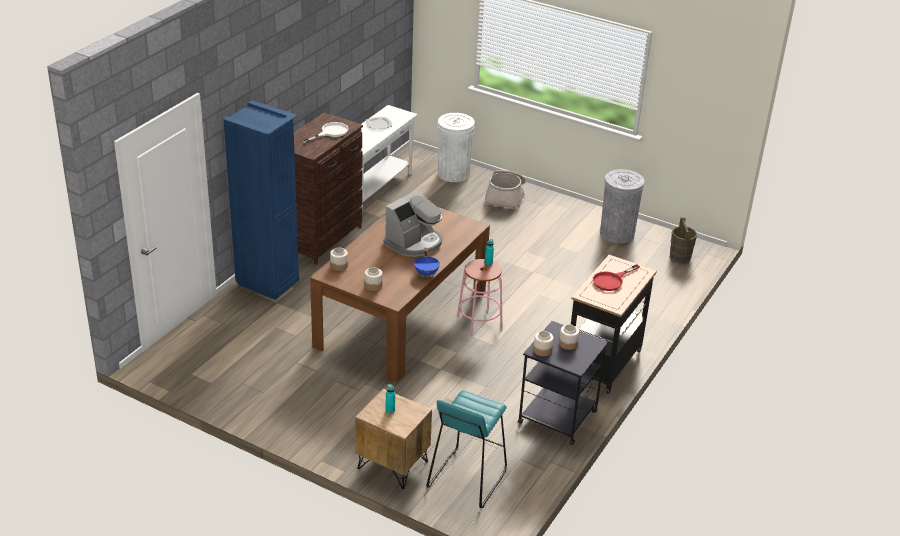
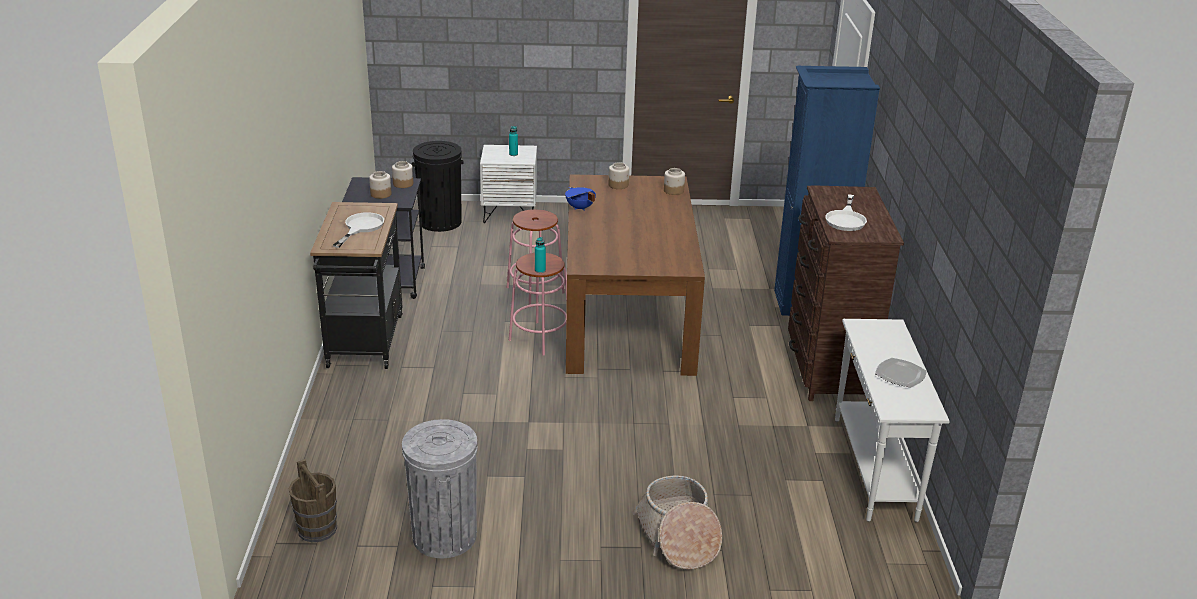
camera: 150 degrees right, 5 degrees down
(392, 465) = (510, 213): brown nightstand -> white nightstand
(414, 243) = (628, 230): coffee machine -> none
(447, 364) = (535, 290): none -> pink stool
(453, 174) = (807, 553): white trash can -> none
(466, 479) = (440, 222): turquoise stool -> black trash can
(611, 280) = (361, 228): red frying pan -> white frying pan

